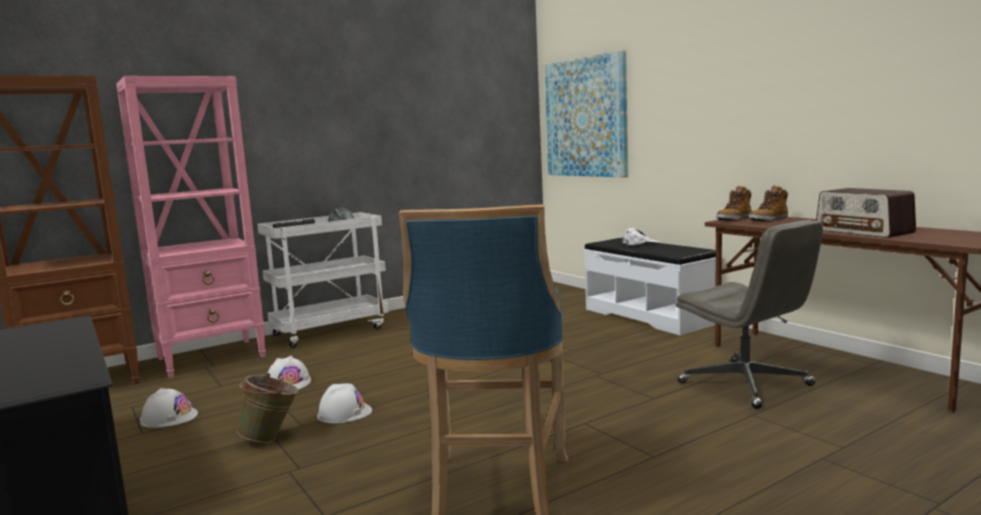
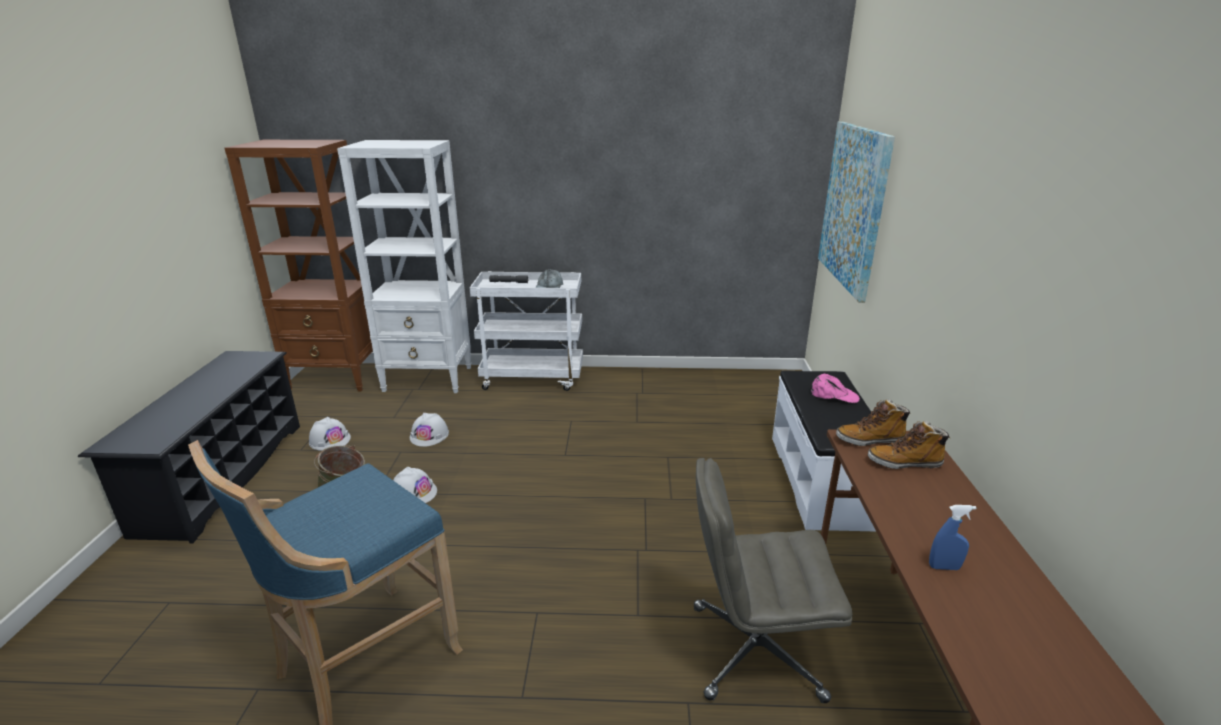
camera: 35 degrees right, 15 degrees up
(212, 357) = (429, 379): pink bookcase -> white bookcase
(640, 243) = (834, 395): white cap -> pink cap
(746, 384) = (754, 652): grey office chair -> grey office chair turned 90 degrees clockwise
(864, 231) = (944, 567): radio -> blue spray bottle

